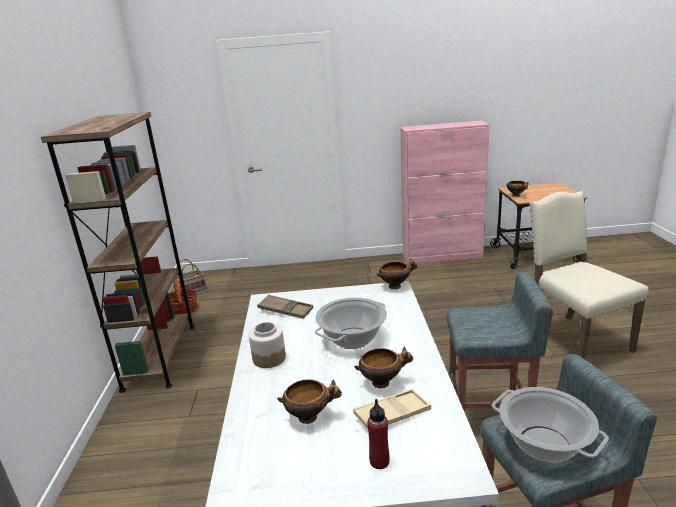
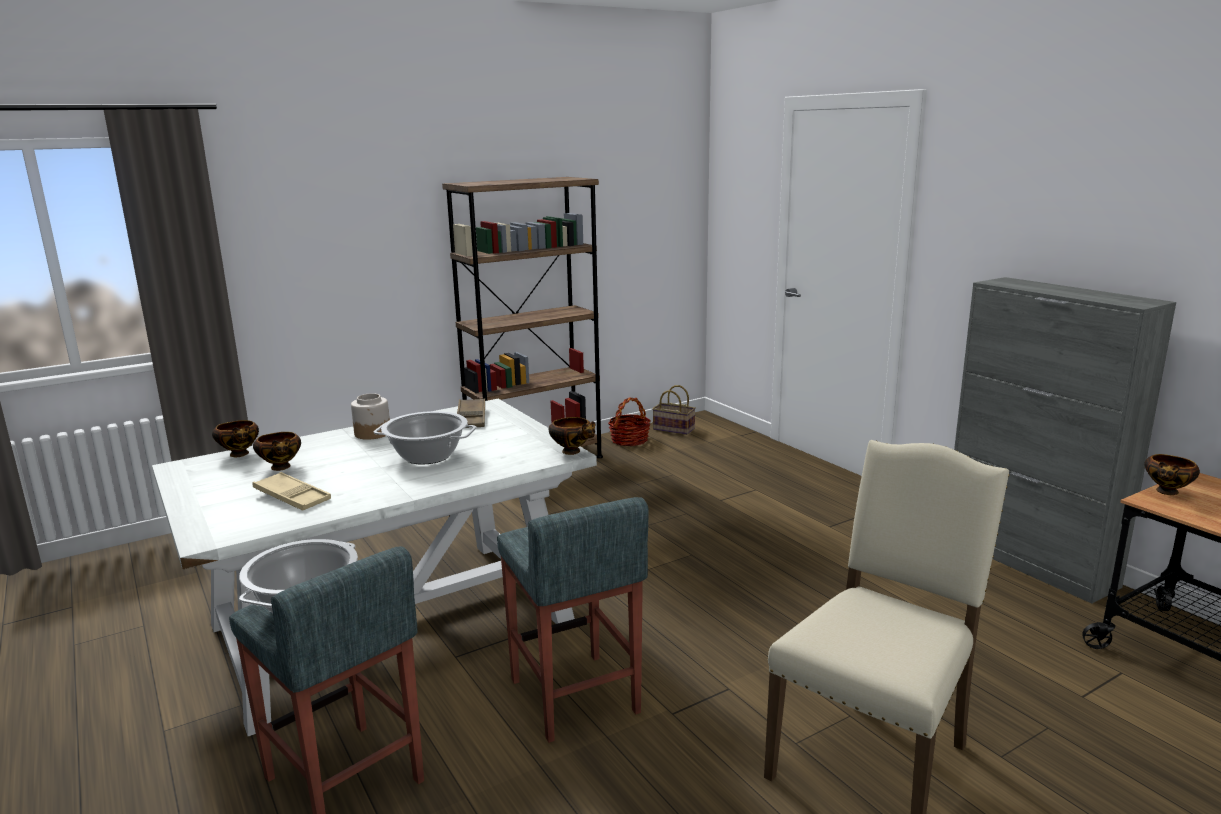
camera: 60 degrees right, 5 degrees down
(379, 461) = (221, 504): red bottle -> none
(382, 382) = (346, 484): bowl -> bowl (240, 454)
(442, 256) = (1028, 561): pink cabinet -> grey cabinet

